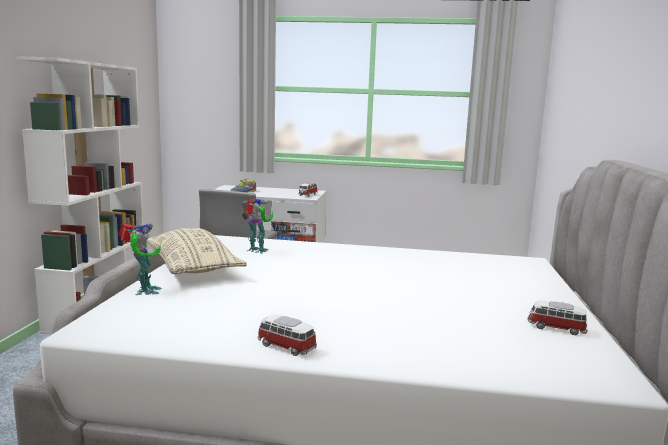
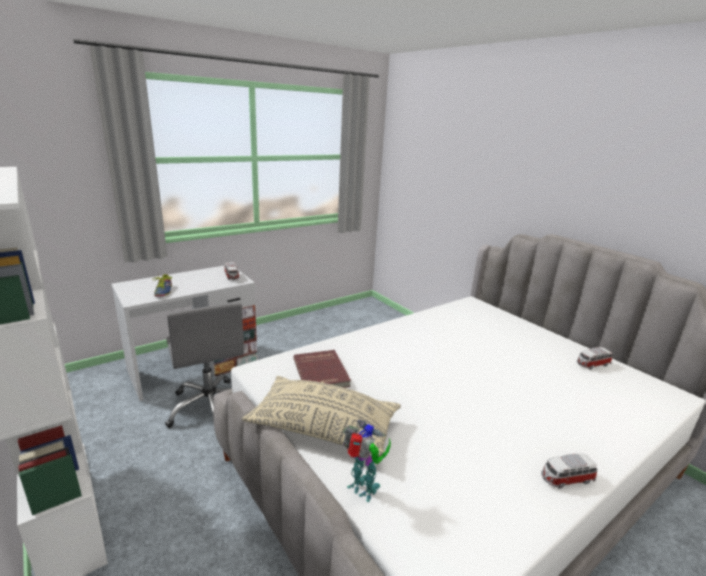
camera: 45 degrees left, 10 degrees up
(257, 251) = (322, 372): toy robot -> red book

